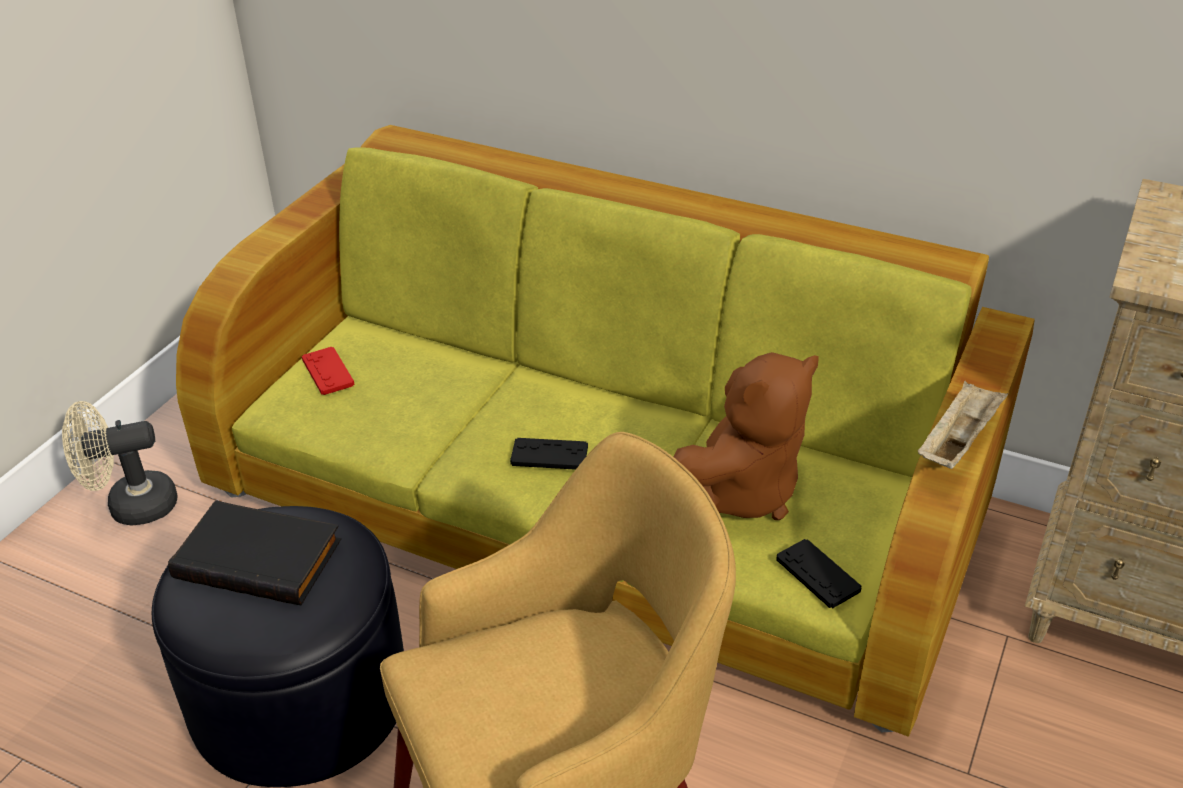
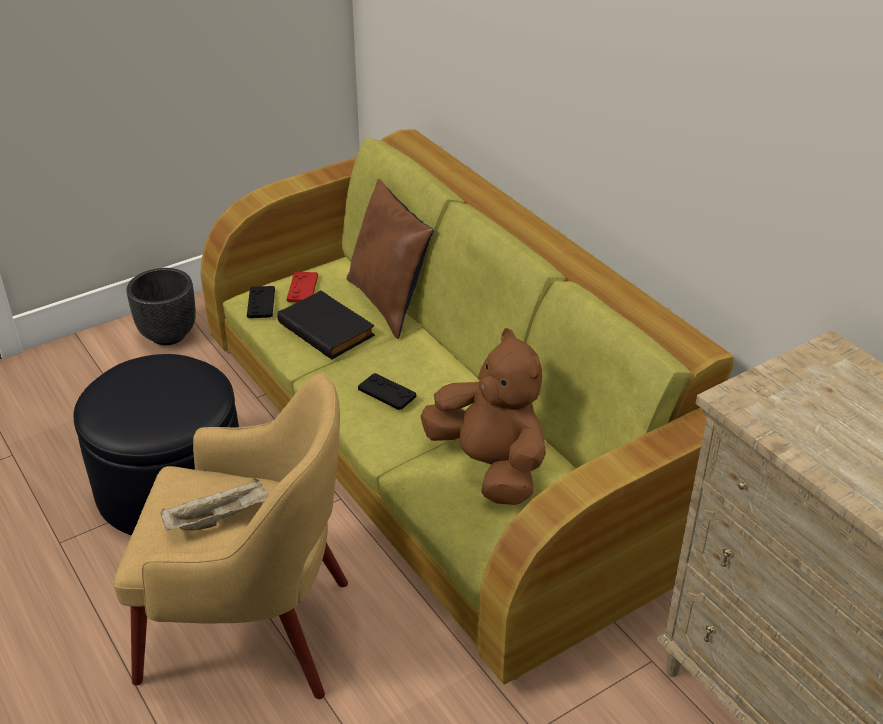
camera: 30 degrees right, 0 degrees up
(131, 507) = (169, 335): beige fan -> black planter
(261, 557) = (156, 382): black book -> black book (328, 328)
(453, 352) = (390, 303): none -> brown pillow
(739, 491) = (490, 466): brown plush toy -> brown plush toy turned 120 degrees counterclockwise
(817, 574) = (486, 540): black game controller -> black game controller (261, 303)
(958, 441) = (594, 478): beige tray -> beige tray (219, 518)

